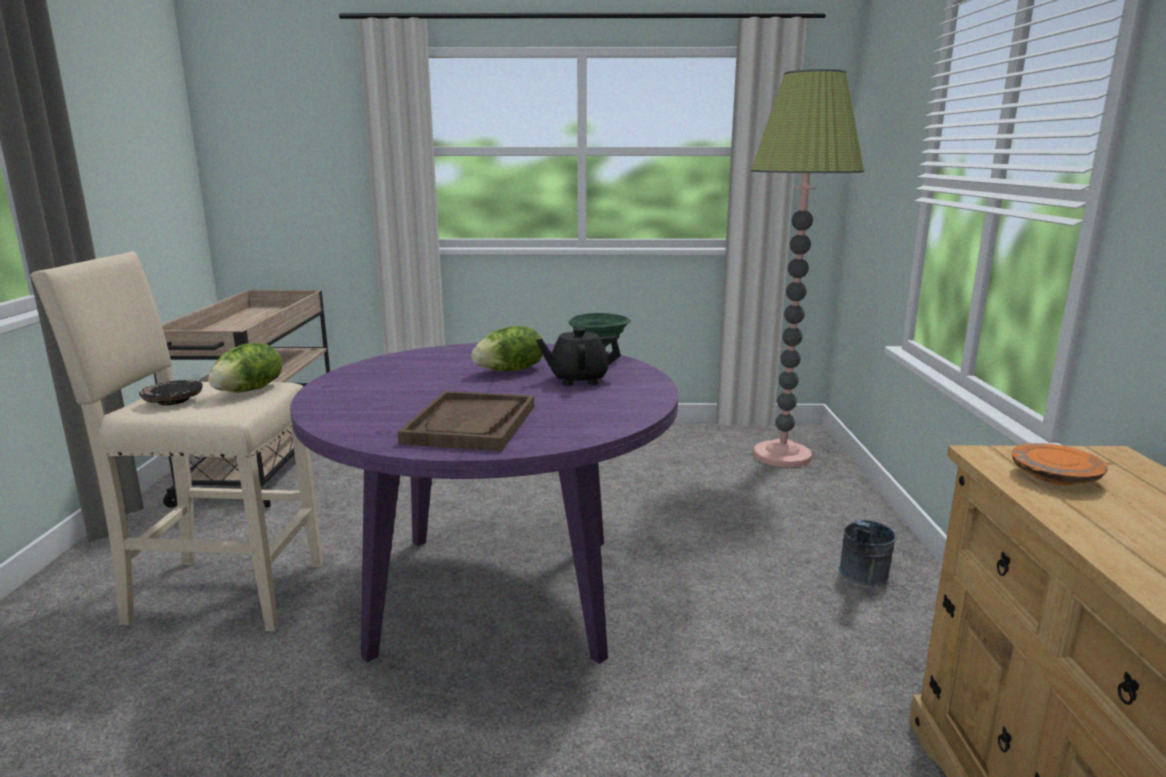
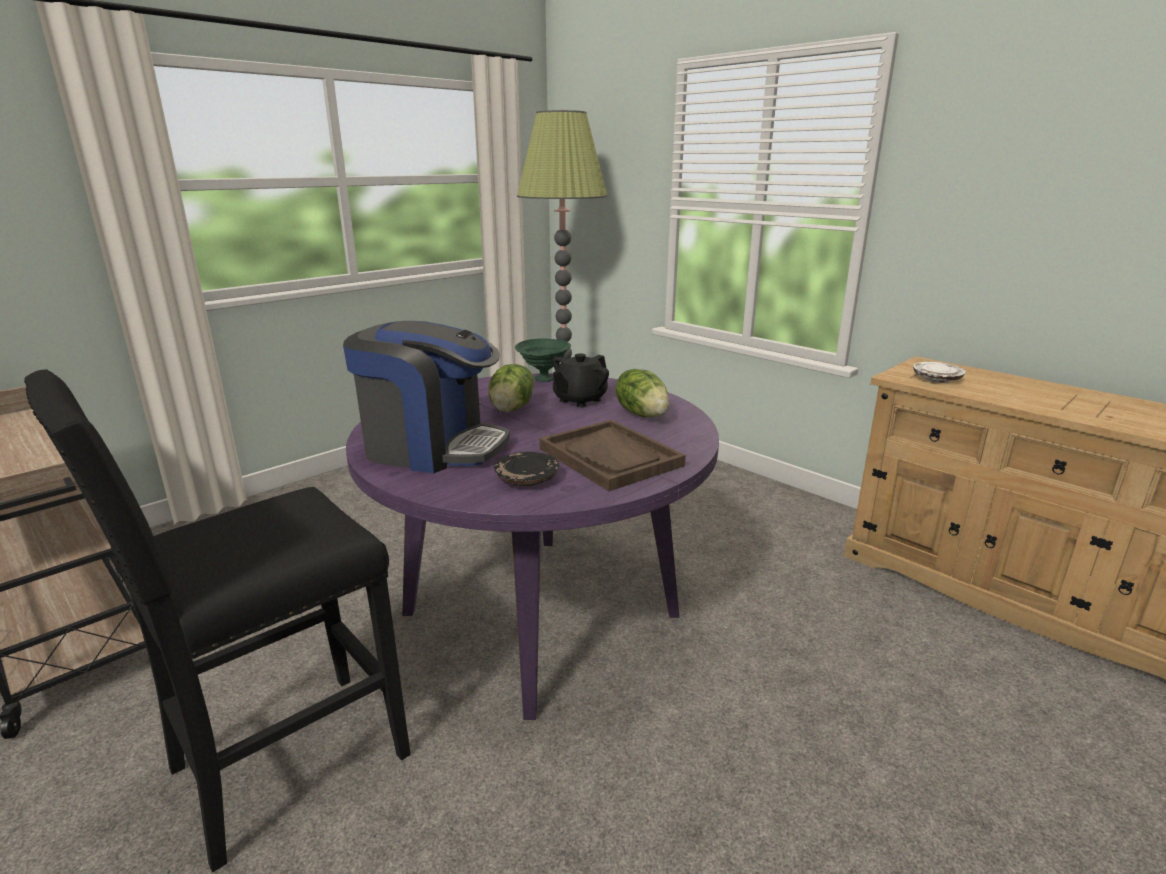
camera: 45 degrees left, 5 degrees up
(173, 401) = (229, 555): black plate -> black plate (527, 479)
(223, 592) = (284, 763): beige stool -> black stool
(250, 390) = (292, 510): lettuce -> lettuce (643, 414)
(389, 379) = (432, 447): none -> coffee machine
(862, 578) = (720, 492): grey bucket -> none
(1055, 477) = (937, 379): orange plate -> white plate

